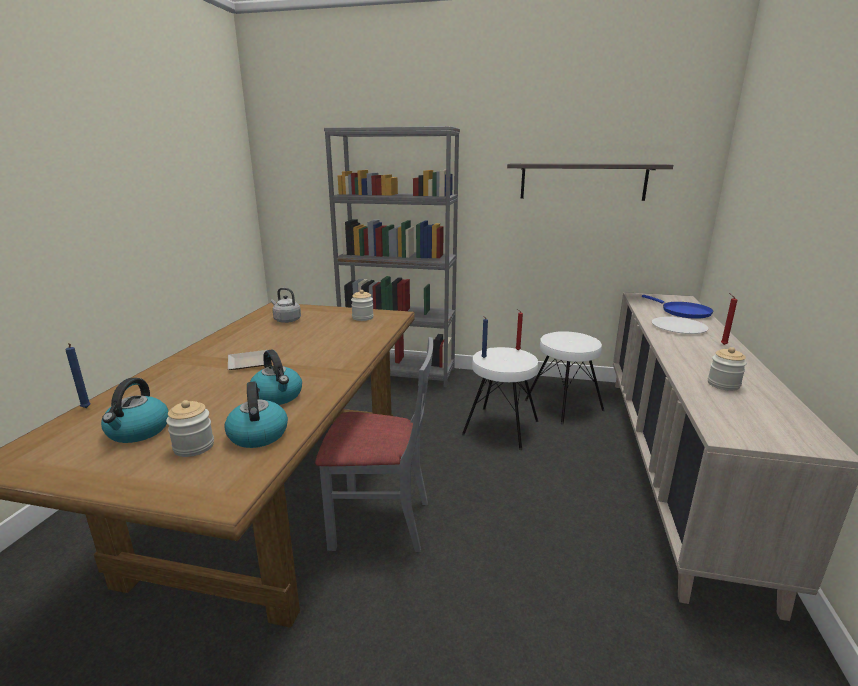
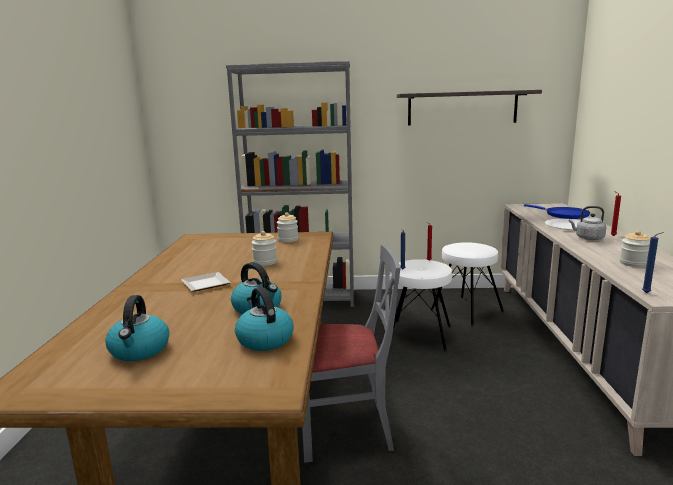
camera: 10 degrees left, 5 degrees down
(86, 408) = (65, 338): blue candle -> blue candle (647, 293)
(194, 447) = (209, 356): jar -> jar (265, 262)
(286, 320) = (214, 247): grey kettle -> grey kettle (588, 238)

